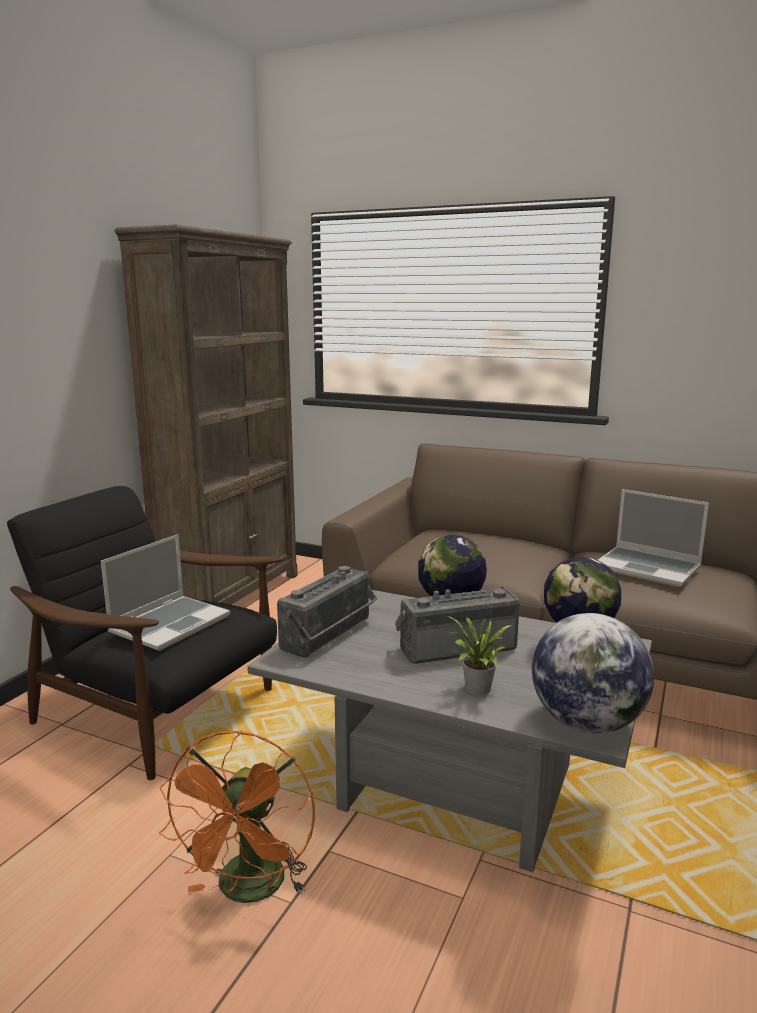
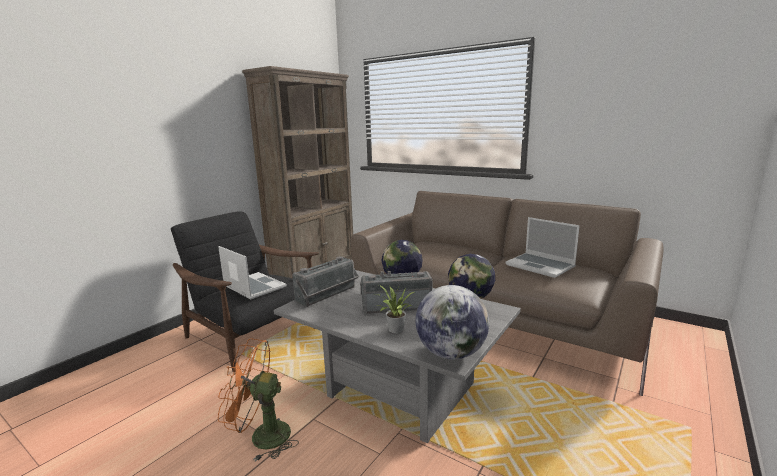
camera: 10 degrees right, 0 degrees up
(170, 624) = (253, 287): laptop -> laptop turned 90 degrees counterclockwise
(249, 891) = (261, 436): orange fan -> orange fan turned 75 degrees clockwise

